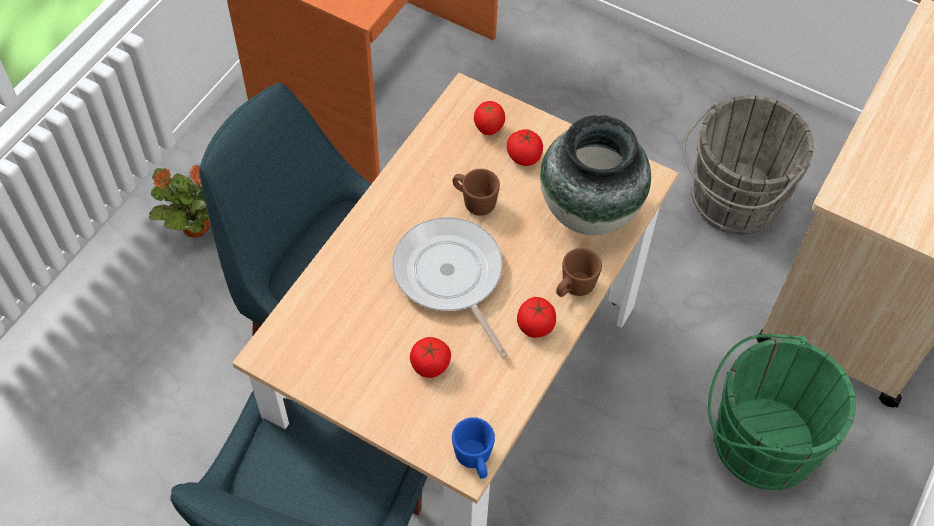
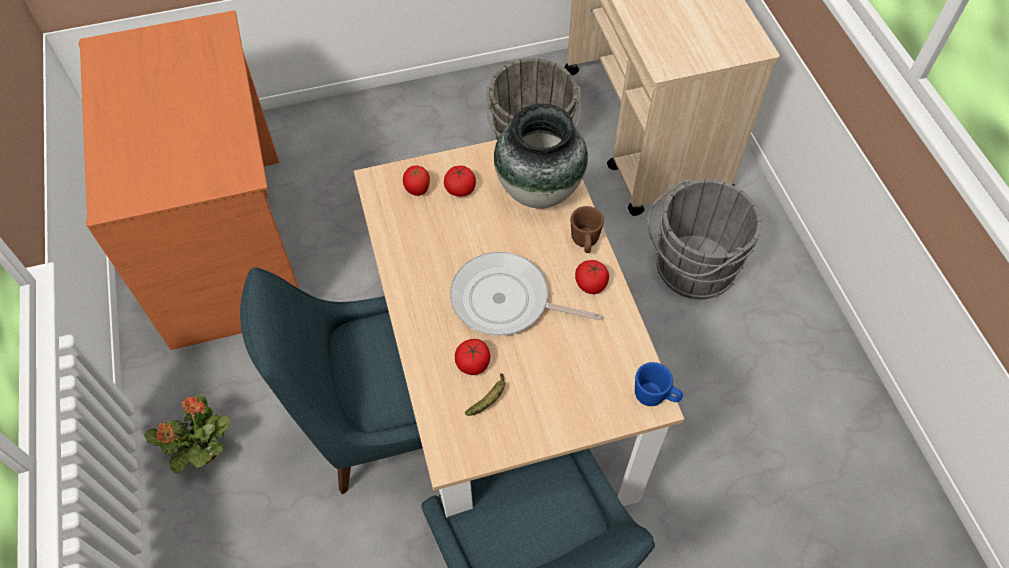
camera: 45 degrees left, 0 degrees up
(346, 339) = (489, 399): none -> banana
(430, 365) = (560, 366): tomato -> tomato (473, 364)
(474, 202) = (463, 242): brown mug -> none
(757, 441) = (690, 269): green bucket -> grey bucket

